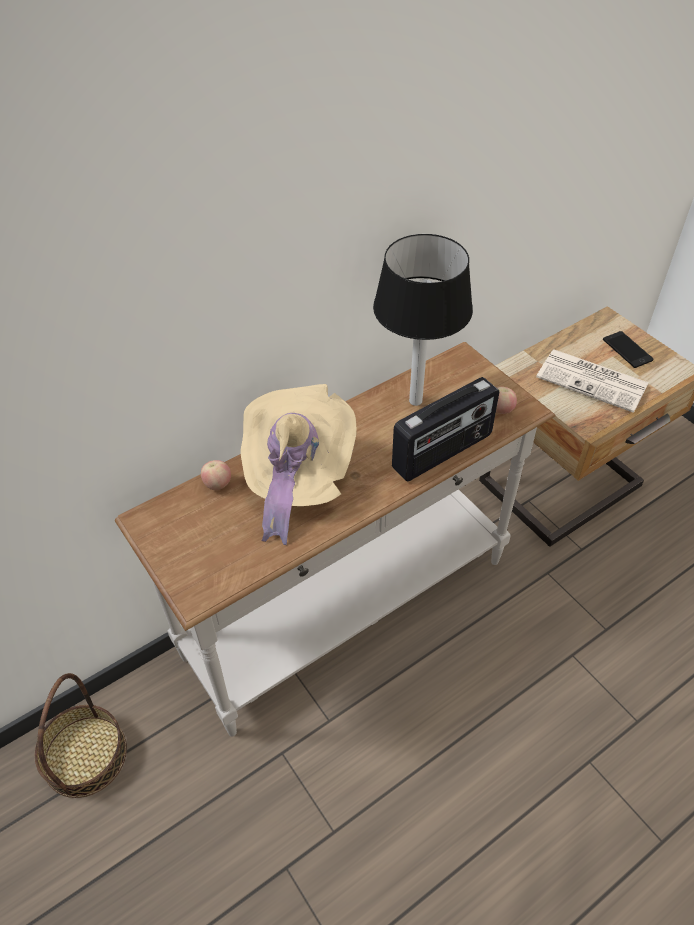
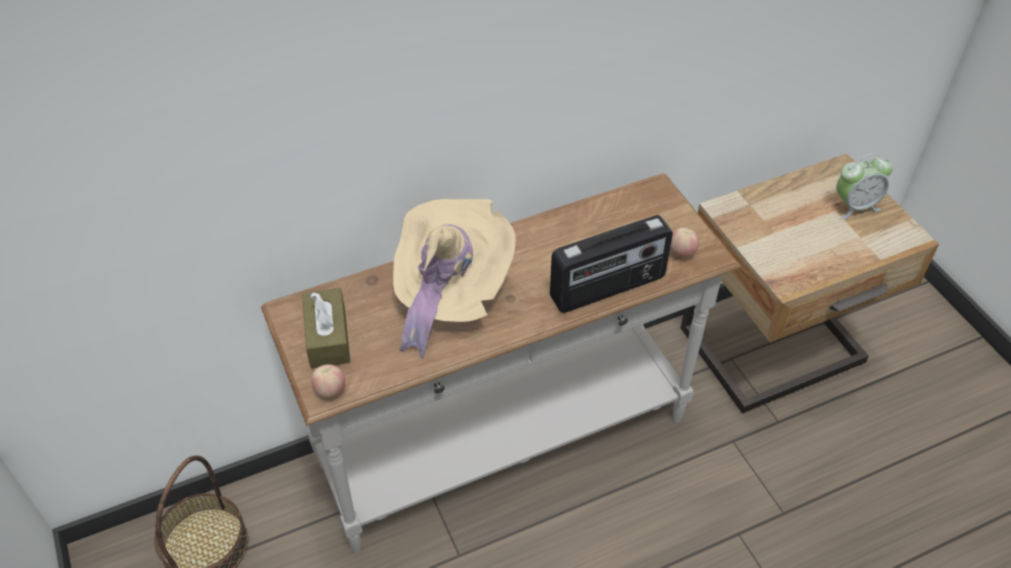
camera: 10 degrees right, 0 degrees up
(188, 539) = (328, 337): none -> brown tissue box
(218, 484) = (369, 287): apple -> apple (330, 391)
(416, 401) = (594, 230): table lamp -> none
(593, 381) = (806, 235): newspaper -> none
(627, 350) = (855, 206): phone -> alarm clock

